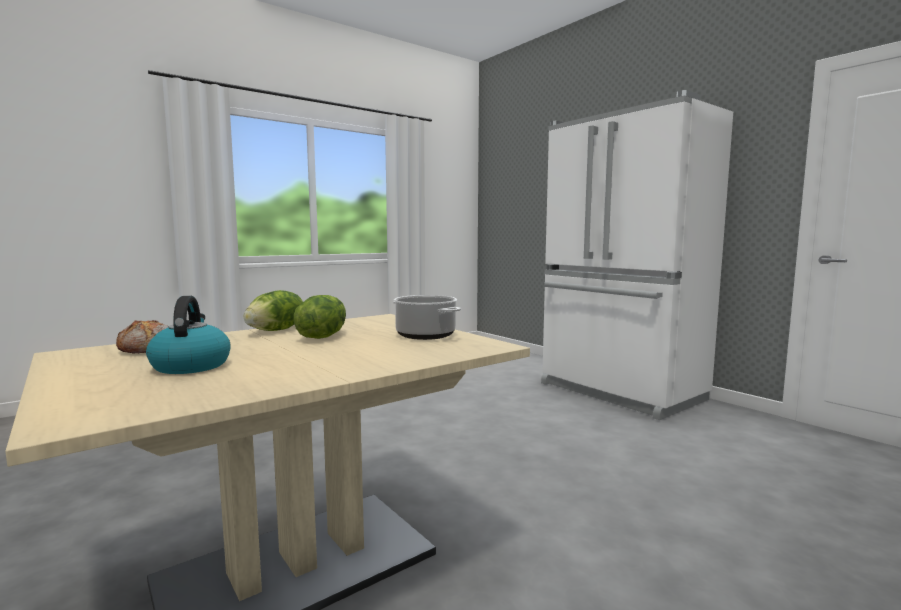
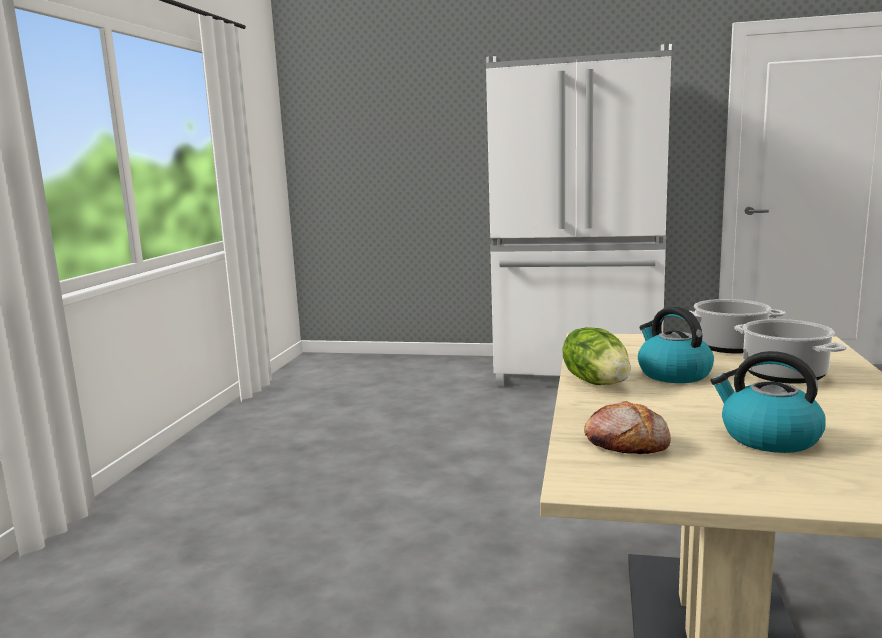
camera: 40 degrees left, 5 degrees up
(322, 336) = (672, 374): lettuce -> kettle
(367, 351) = (782, 374): none -> cooking pot

